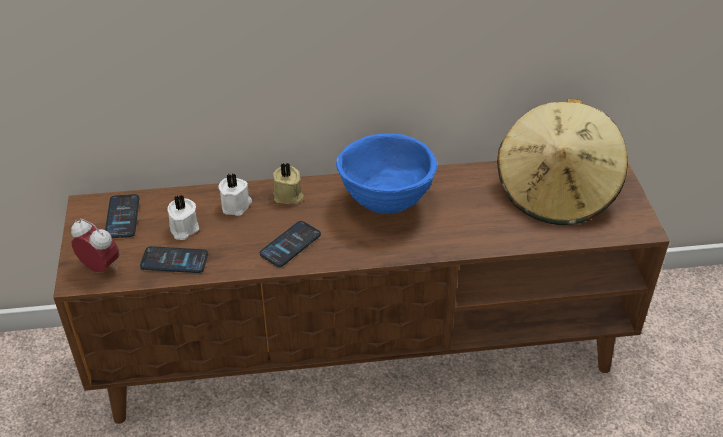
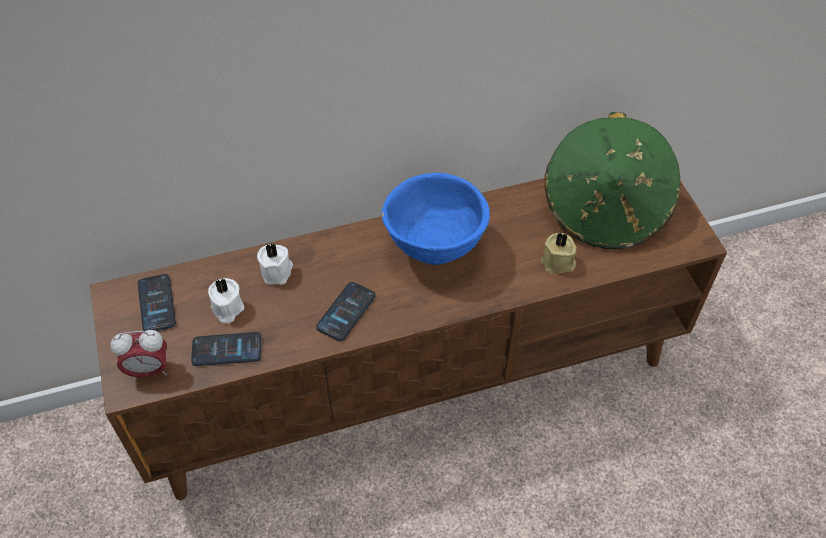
camera: 10 degrees left, 10 degrees up
(100, 268) = (148, 370): alarm clock -> alarm clock turned 150 degrees clockwise
(288, 196) = (330, 252): beige candle -> beige candle (558, 263)
(557, 192) = (605, 209): beige hat -> green hat

